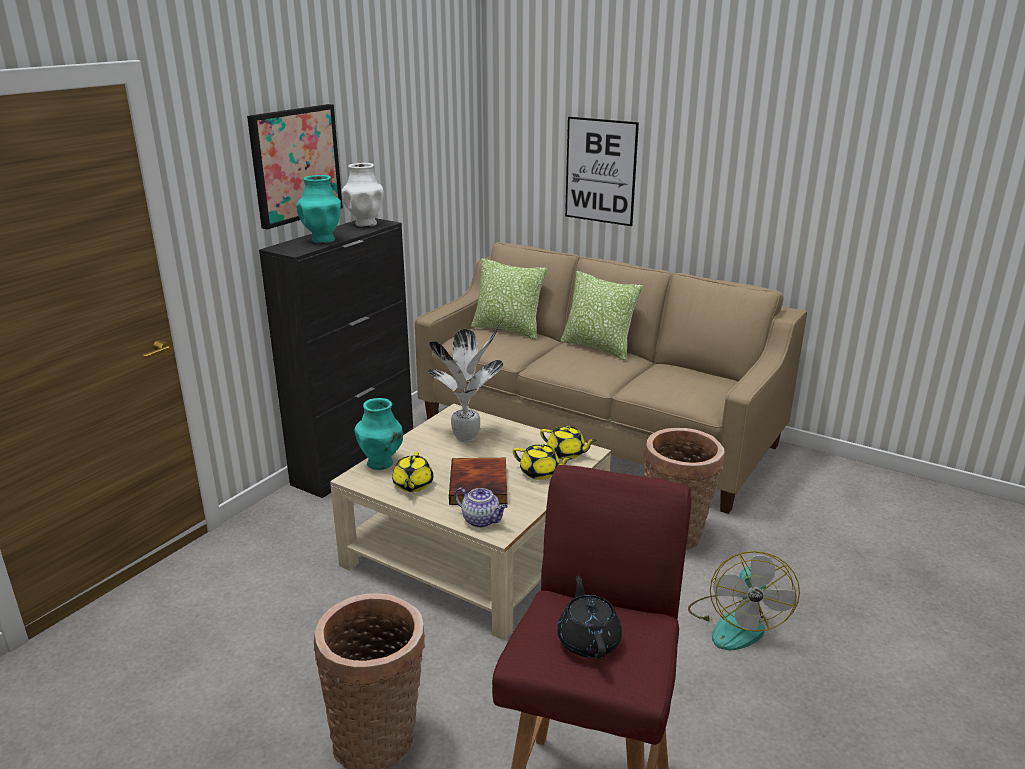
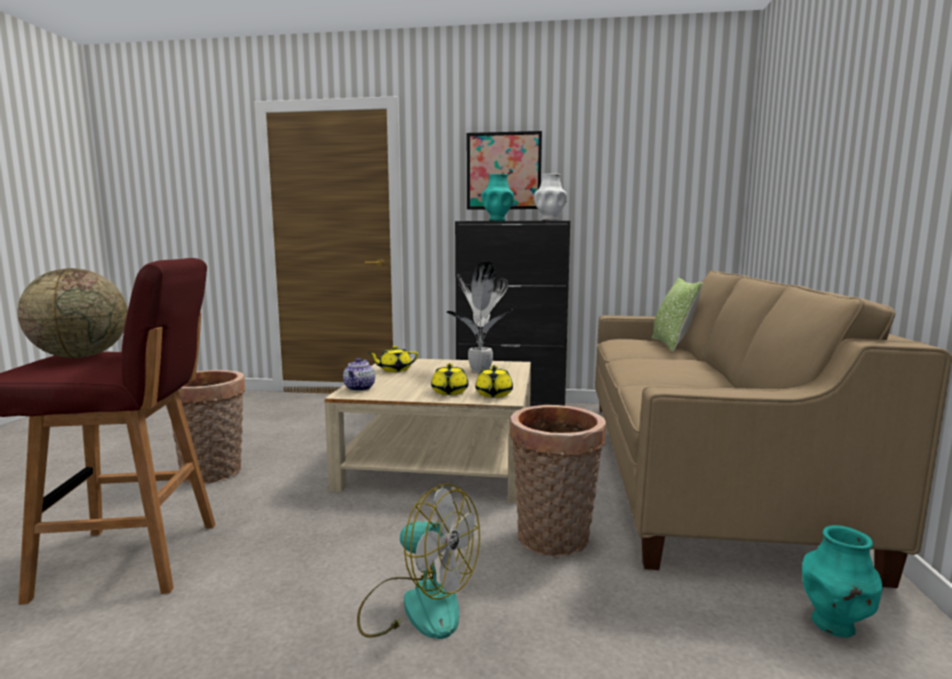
camera: 65 degrees right, 15 degrees down
(381, 463) = (416, 361): turquoise vase -> turquoise vase (834, 625)
(480, 485) = (410, 382): book -> none
(588, 640) = (81, 356): black teapot -> globe
(598, 347) = (703, 365): pillow -> none
(600, 171) = (800, 187): picture -> none
(736, 623) = (417, 605): fan -> fan turned 135 degrees counterclockwise

